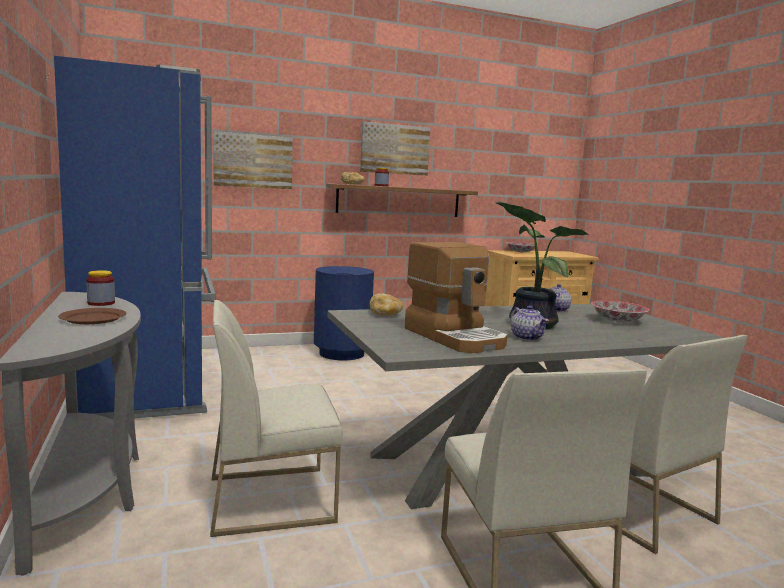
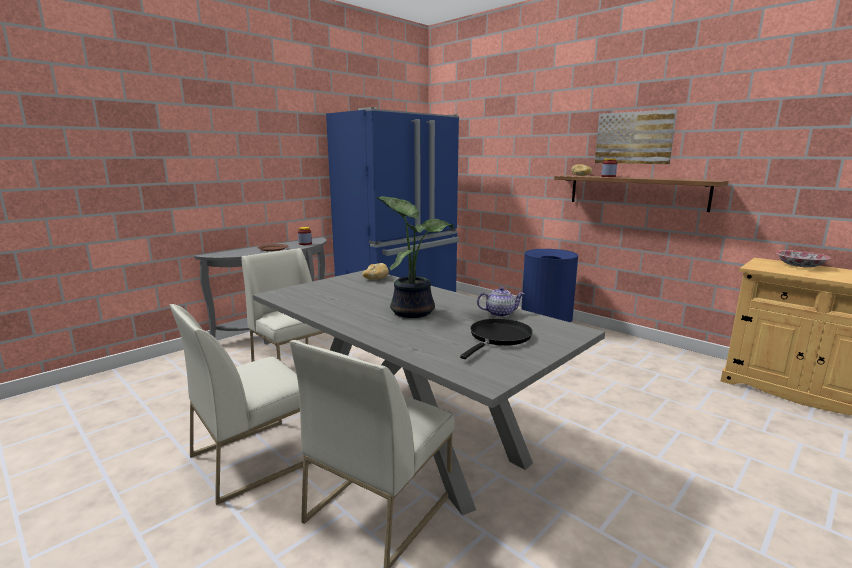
camera: 65 degrees right, 5 degrees up
(253, 161) = (512, 158): picture -> none
(456, 337) = (333, 298): coffee machine -> none
(527, 337) = (359, 314): teapot -> none
(617, 320) = (498, 338): bowl -> black frying pan

